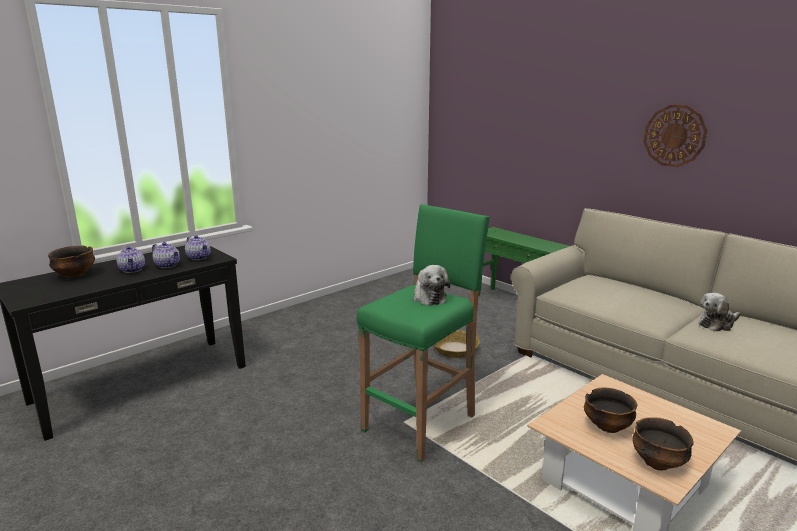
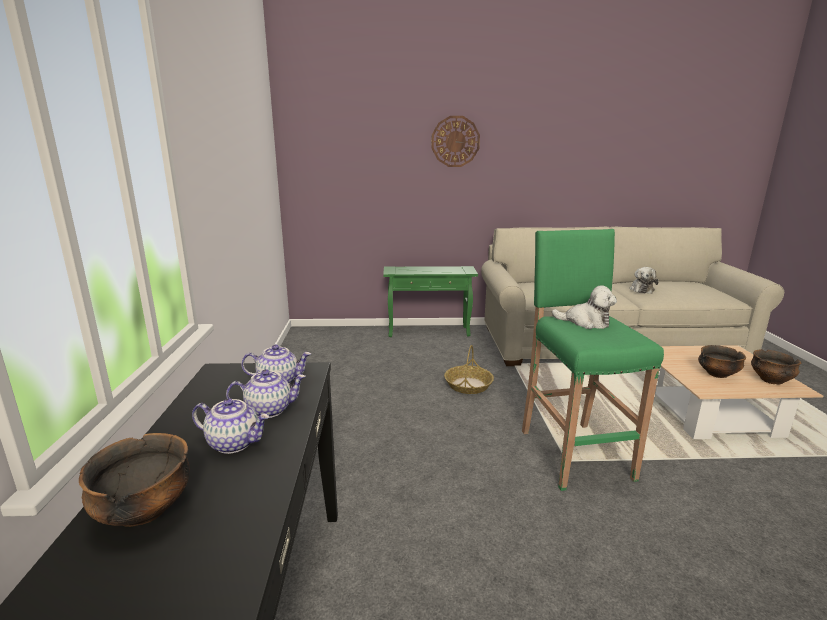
camera: 50 degrees left, 0 degrees up
(674, 136) = (552, 160): wall clock -> wall clock (455, 141)

